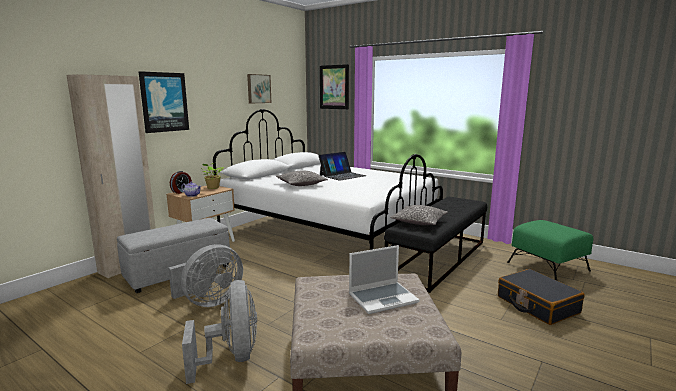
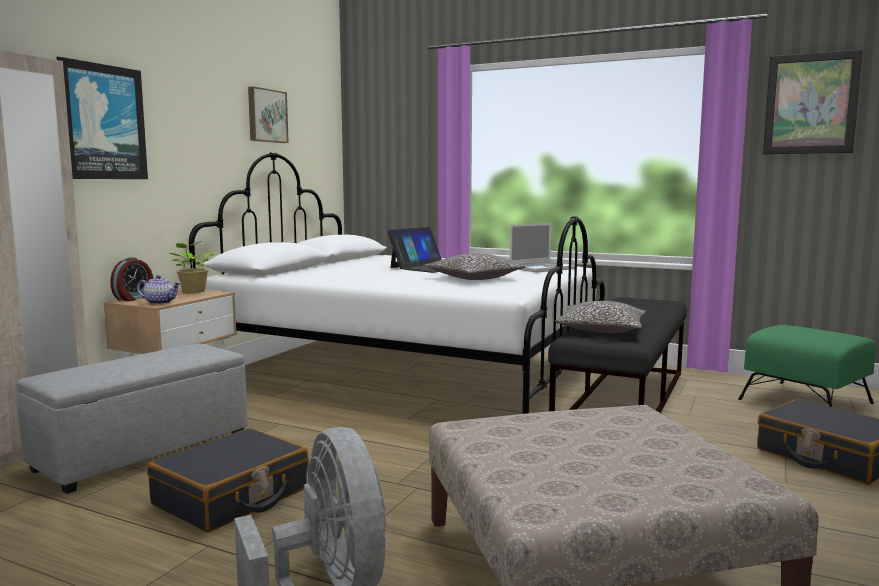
camera: 10 degrees left, 5 degrees down
(209, 302) = (232, 497): grey fan -> black suitcase
(301, 184) = (368, 278): pillow -> pillow (474, 278)
(334, 87) = (396, 120): picture -> picture (811, 104)
(383, 298) = (624, 442): laptop -> laptop (542, 268)

